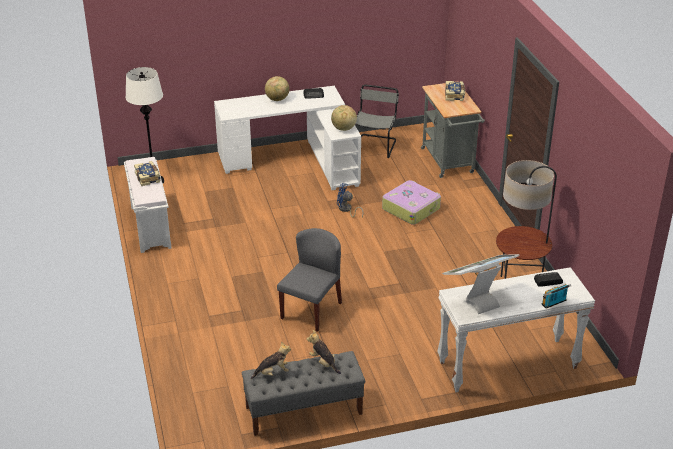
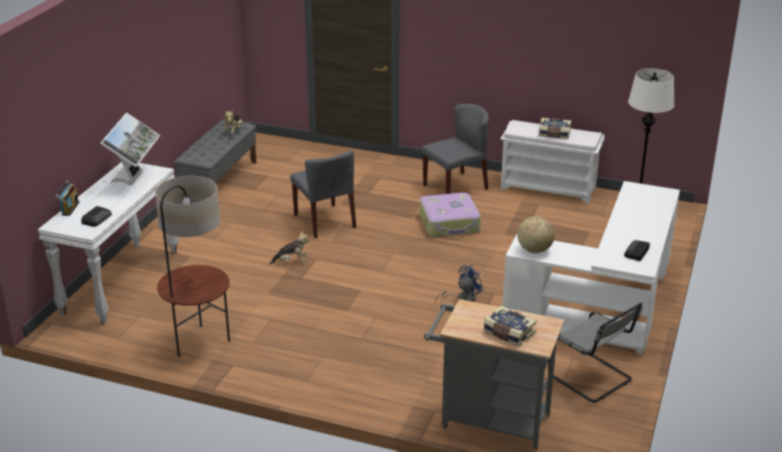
camera: 125 degrees right, 5 degrees down
(188, 270) = (455, 187): none -> grey chair
(277, 99) = (647, 226): globe -> none
(323, 363) = (213, 150): plush toy -> plush toy (291, 262)
(411, 208) = (417, 341): suitcase -> suitcase (450, 223)

